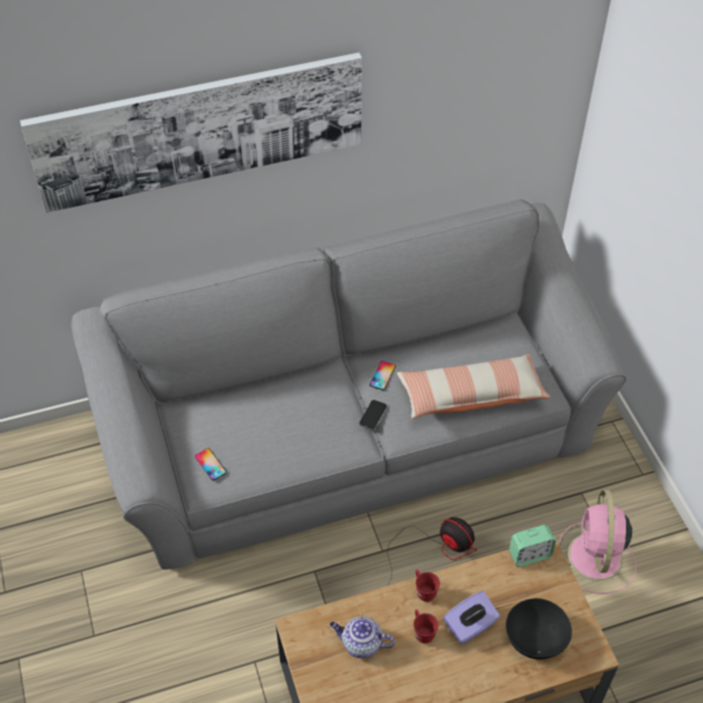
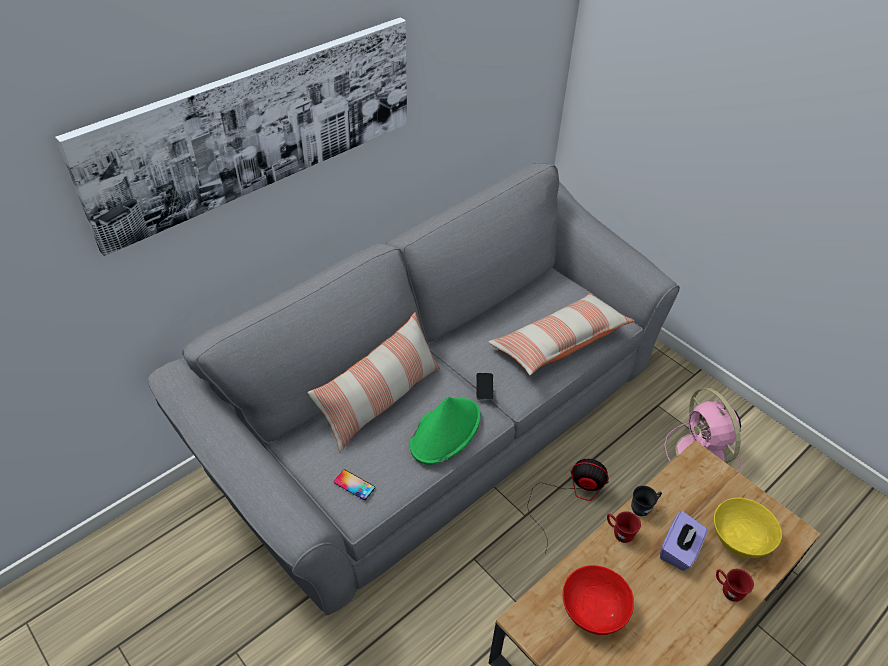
camera: 25 degrees left, 5 degrees down
(271, 396) = (380, 400): none -> pillow
(313, 444) = (445, 431): none -> green hat
(361, 644) = (593, 609): teapot -> red bowl
(382, 375) = (473, 349): phone -> none
(422, 632) = (641, 573): red mug -> red mug (727, 590)
(461, 578) = (643, 508): none -> grey mug
(529, 554) = (686, 464): alarm clock -> none
(535, 638) = (739, 538): black bowl -> yellow bowl

